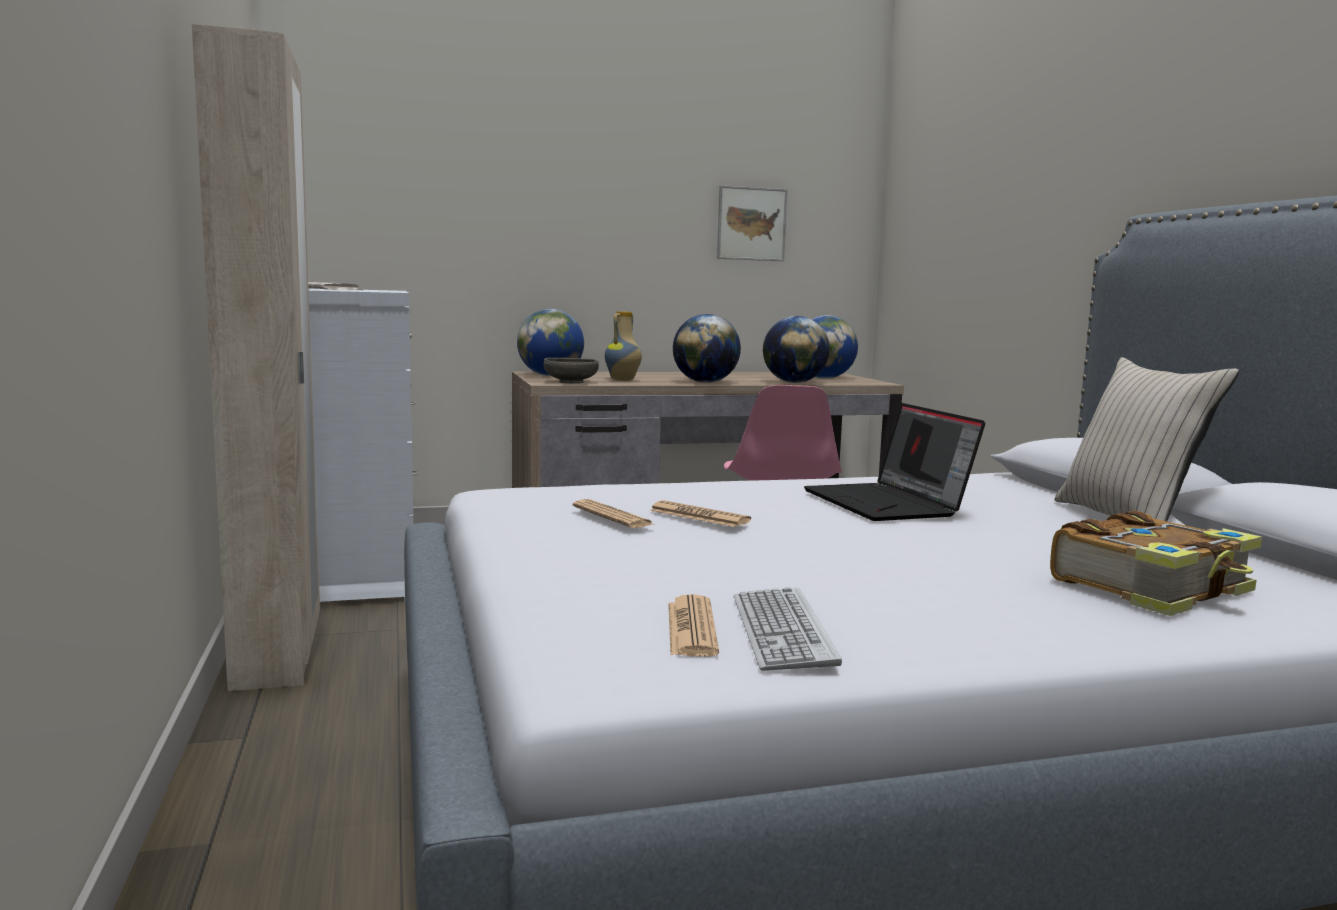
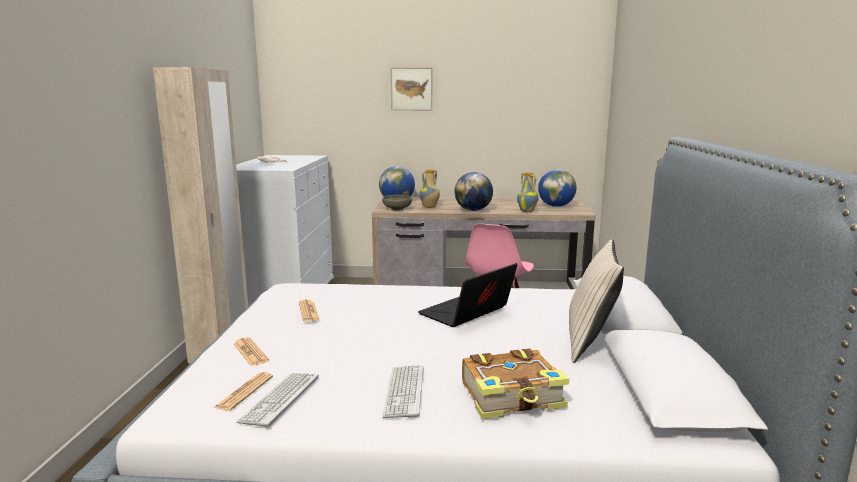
camera: 20 degrees right, 5 degrees up
(699, 516) = (348, 315): newspaper -> newspaper (250, 352)
(751, 224) = (522, 112): picture -> picture (411, 89)
(794, 382) = (527, 211): globe -> vase
(889, 504) = (466, 313): laptop -> laptop turned 45 degrees clockwise
(980, 599) = (404, 392): none -> keyboard

